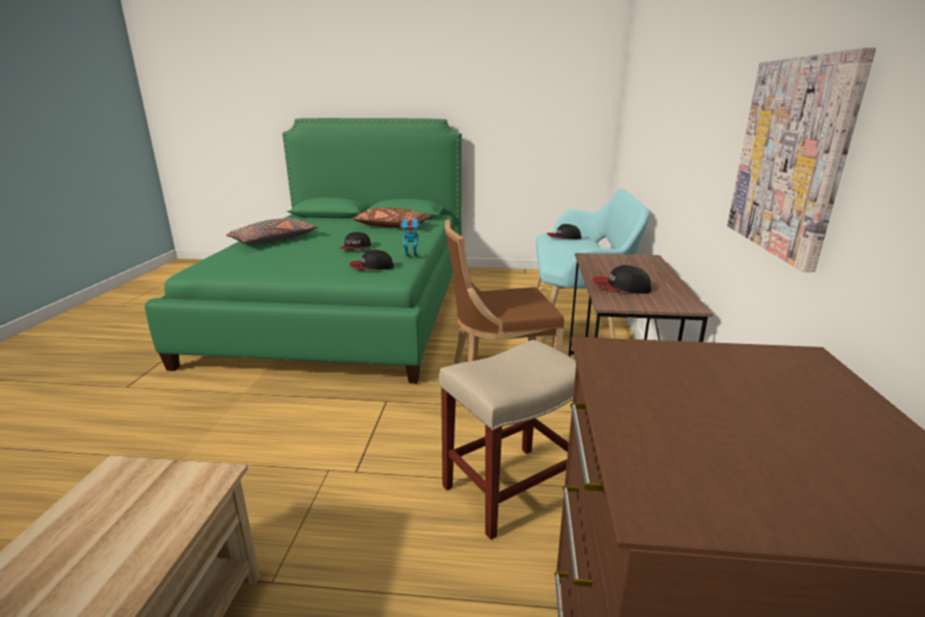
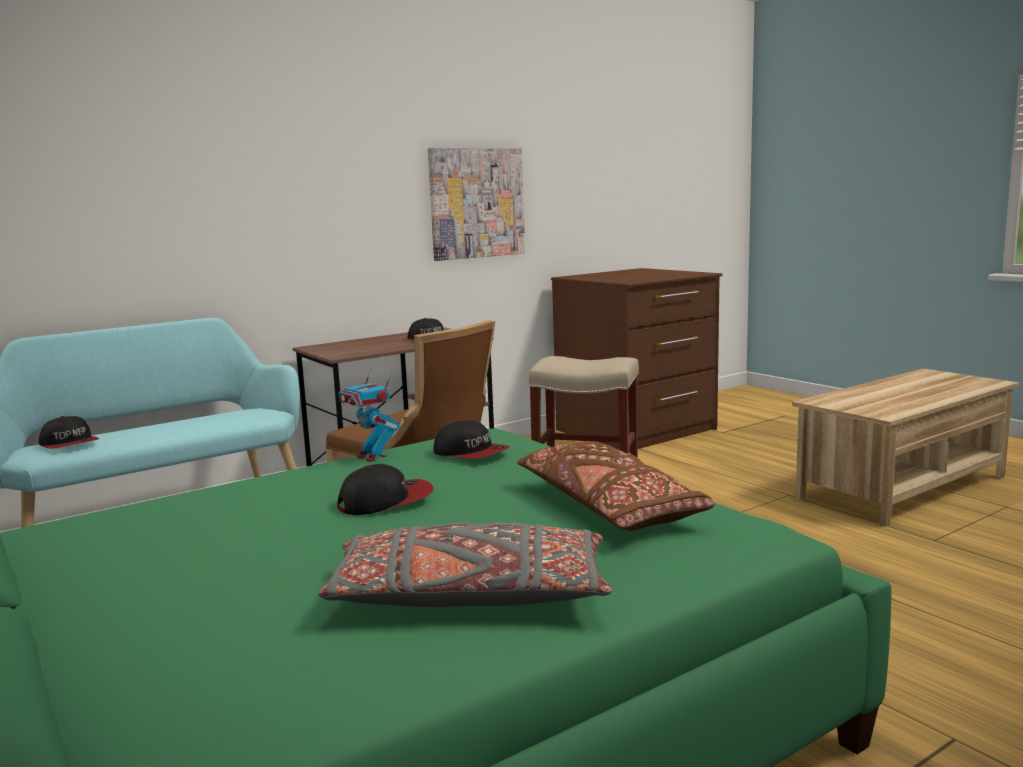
camera: 130 degrees left, 10 degrees down
(391, 226) = (123, 553): brown pillow -> brown pillow (609, 507)

